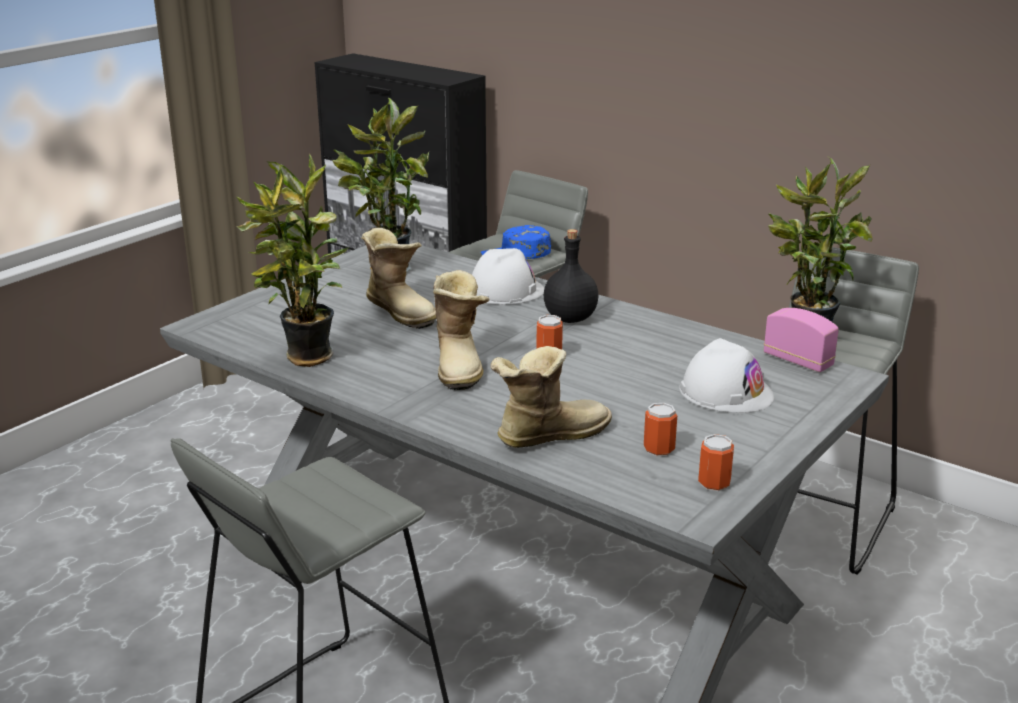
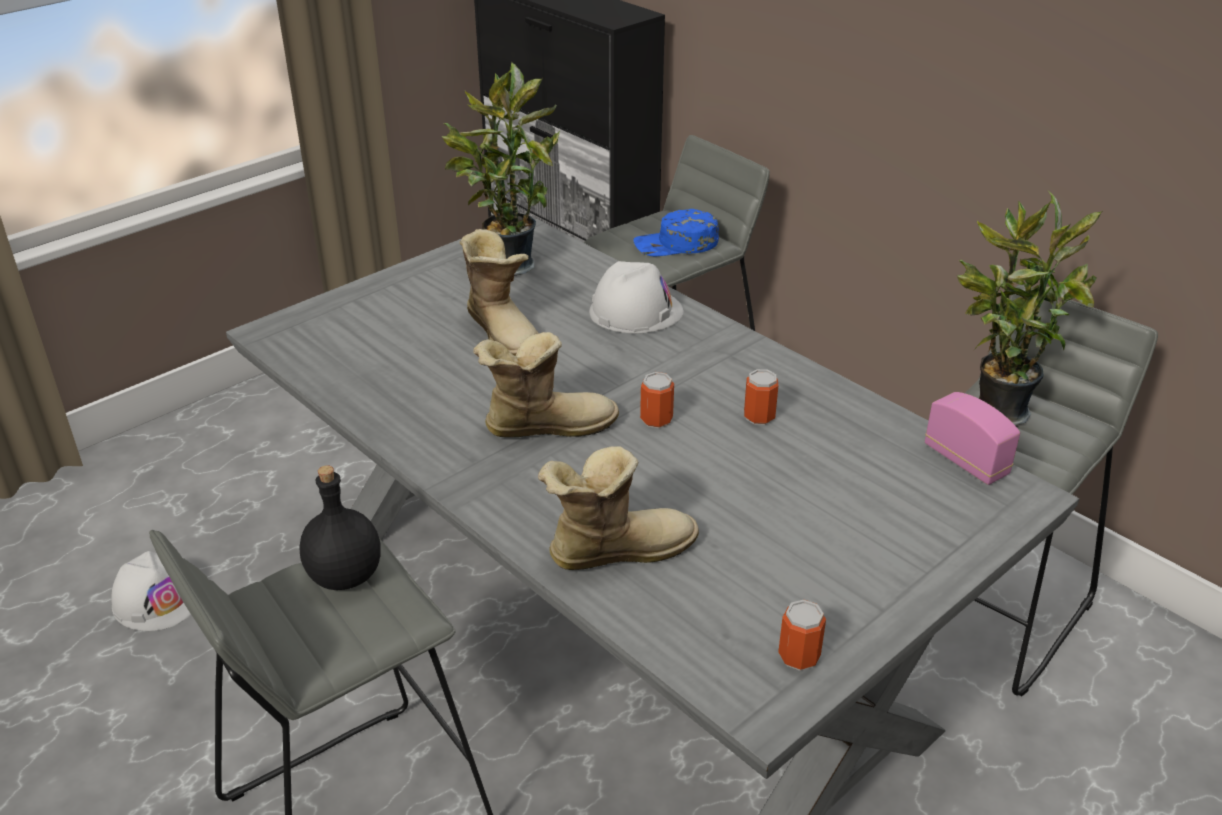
camera: 10 degrees right, 10 degrees up
(305, 359) = (370, 395): potted plant -> none
(460, 365) = (546, 425): boot -> boot turned 105 degrees counterclockwise
(569, 318) = (698, 362): black bottle -> black bottle (343, 576)
(659, 449) = (745, 590): can -> can (759, 417)
(726, 392) = (858, 504): white hard hat -> white hard hat (157, 600)

